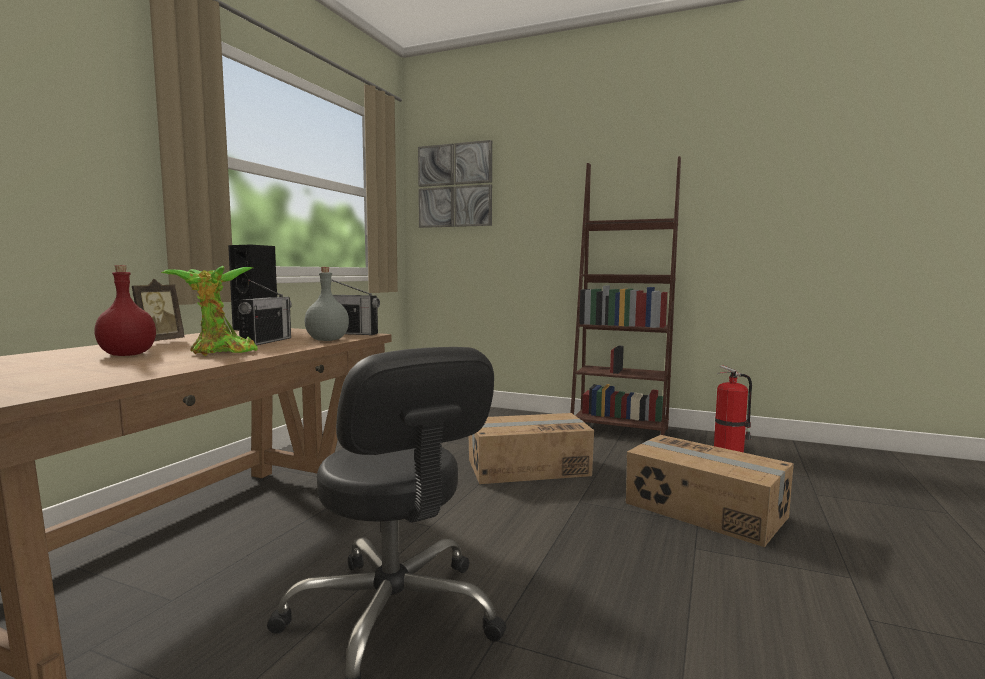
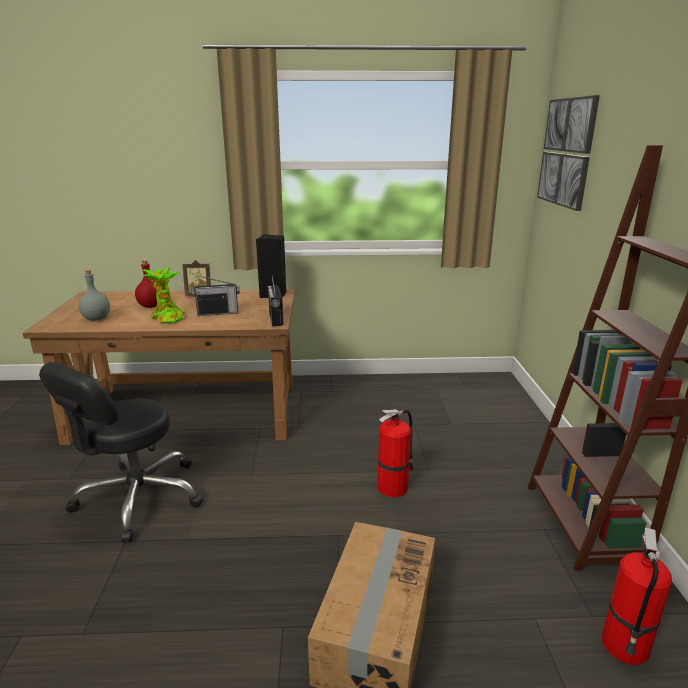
camera: 65 degrees right, 15 degrees up
(327, 340) = (235, 323): grey bottle -> grey bottle (97, 318)
(527, 467) = (394, 487): cardboard box -> fire extinguisher

